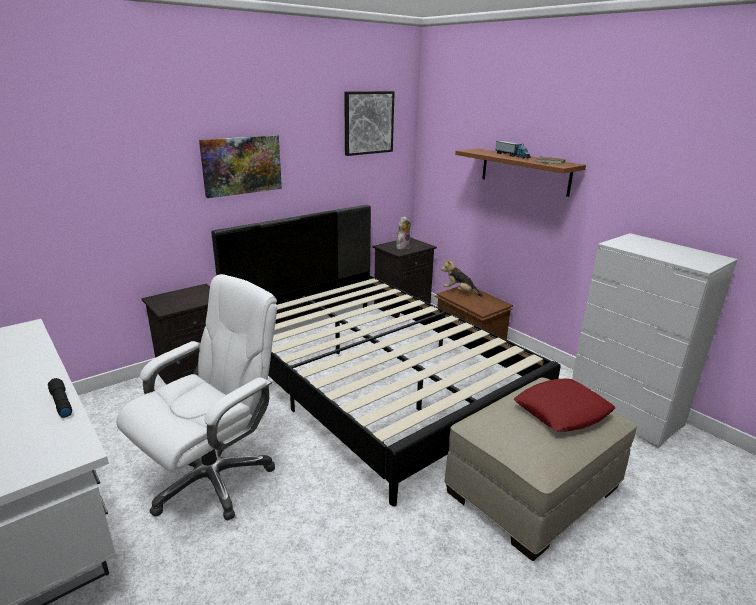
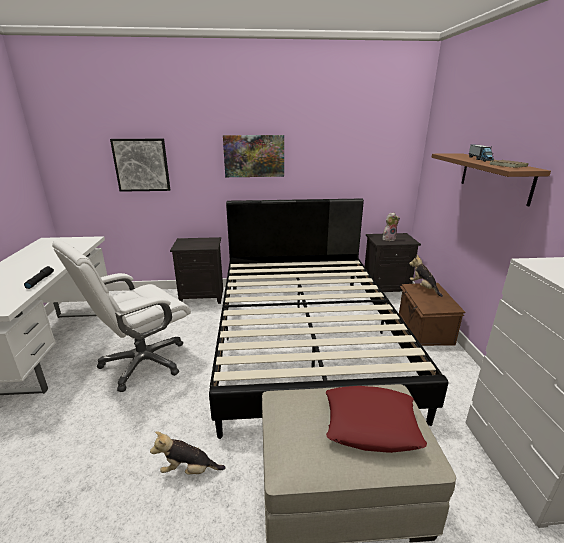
camera: 35 degrees right, 0 degrees up
(212, 478) = (143, 363): white office chair -> white office chair turned 150 degrees clockwise
(368, 123) = (371, 129): picture -> picture (141, 165)
(398, 546) = (189, 470): none -> plush toy

